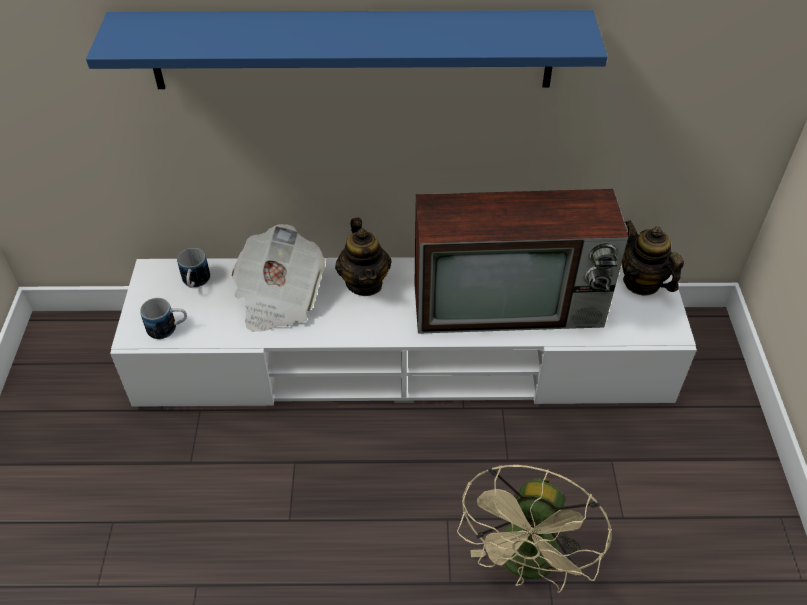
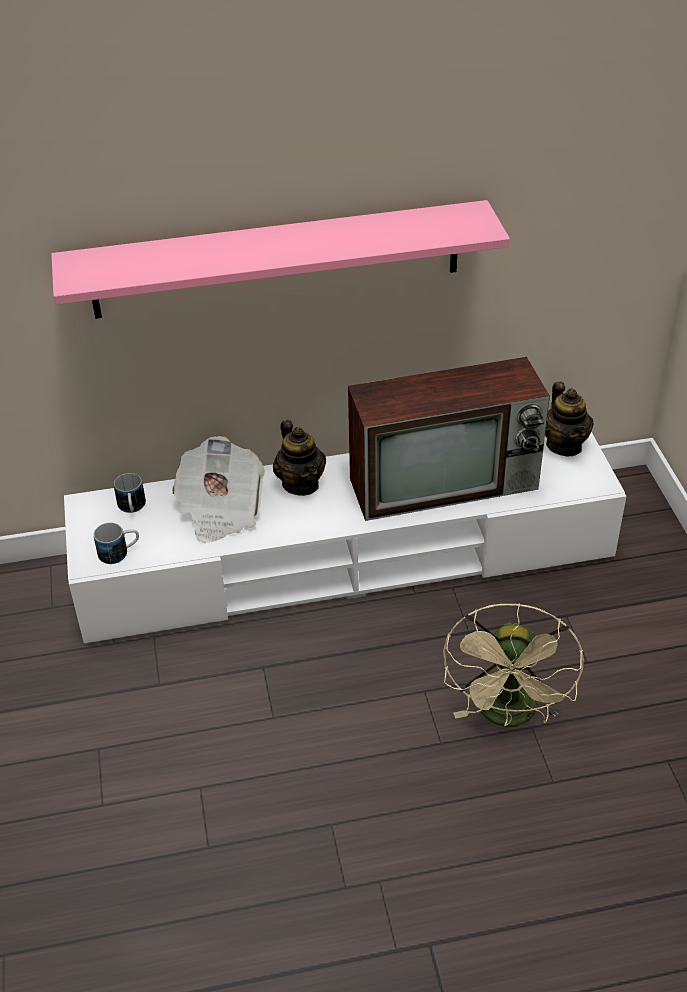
camera: 10 degrees left, 5 degrees down
(352, 50) = (276, 260): blue shelf -> pink shelf
(641, 282) = (564, 445): teapot -> teapot turned 150 degrees counterclockwise

